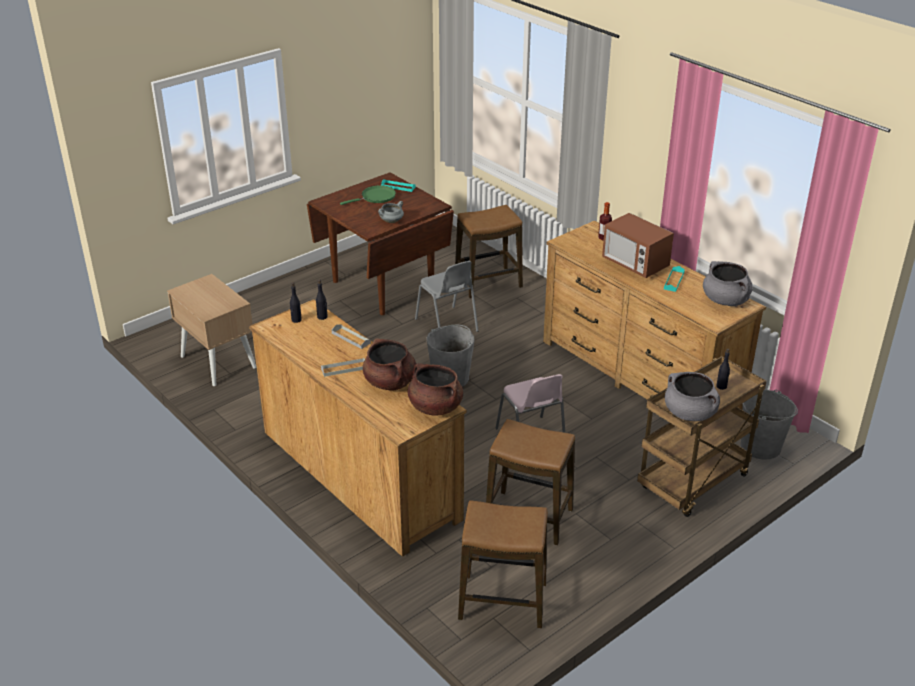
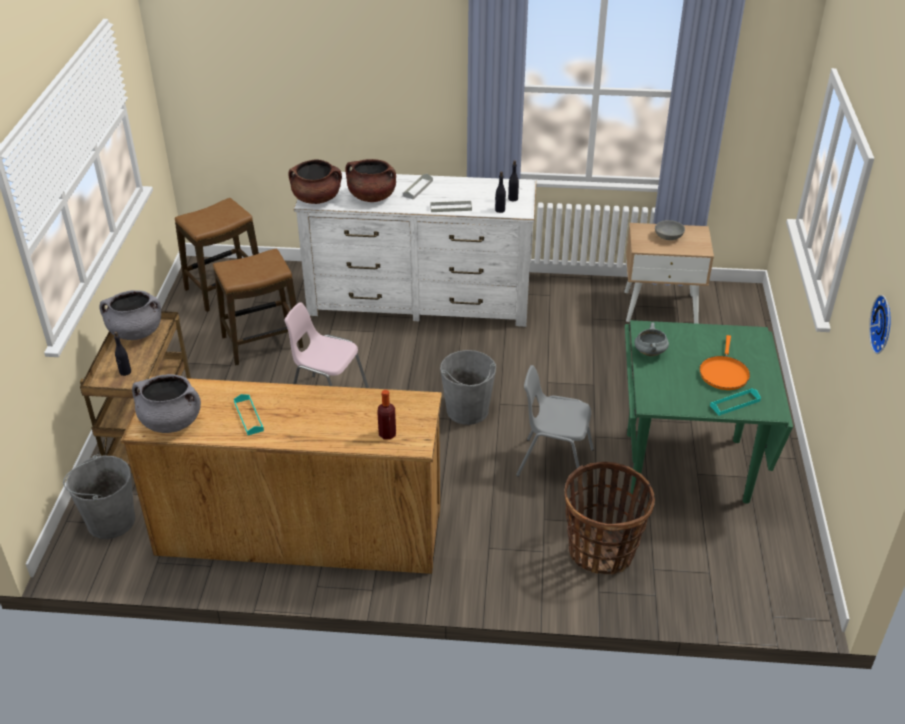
camera: 135 degrees right, 5 degrees up
(205, 298) = (668, 236): none -> grey bowl
(359, 474) = (420, 300): brown dresser -> white dresser
(370, 78) = (884, 324): none -> wall clock
(376, 197) = (723, 373): green frying pan -> orange frying pan
(383, 286) = (686, 467): brown dining table -> green dining table
(488, 283) = (601, 551): stool -> basket
(635, 264) = (312, 415): microwave -> none

